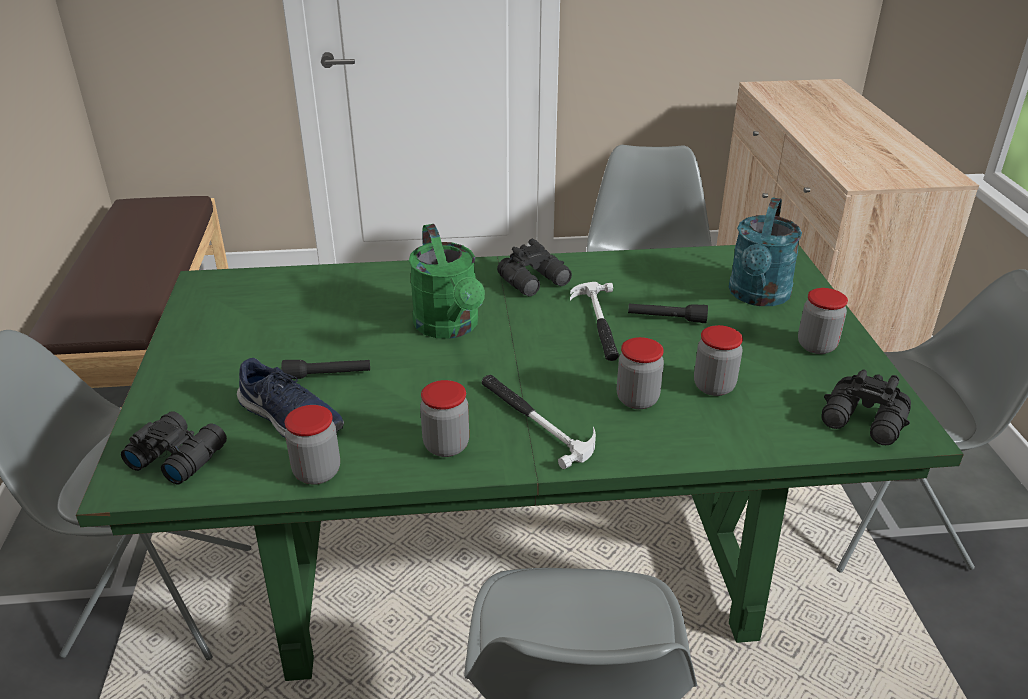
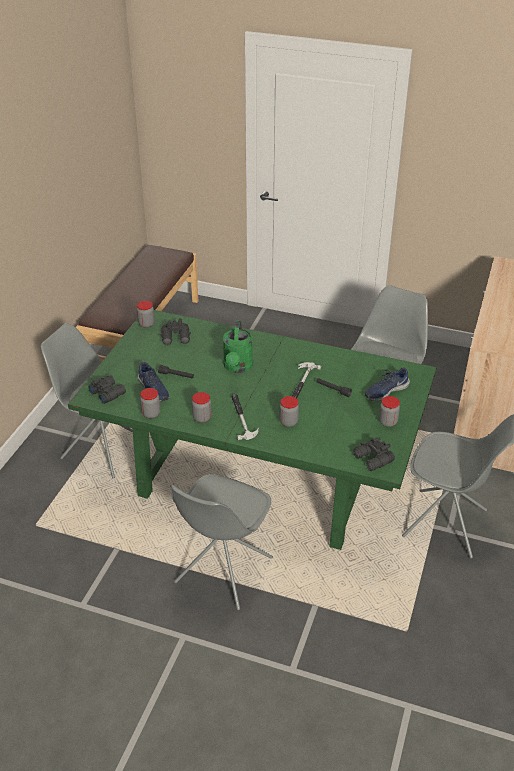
camera: 25 degrees right, 5 degrees up
(536, 281) = (291, 354): black binoculars -> black binoculars (176, 338)
(714, 386) = (325, 426): jar -> jar (146, 324)
(758, 296) = (385, 391): turquoise watering can -> blue shoe

